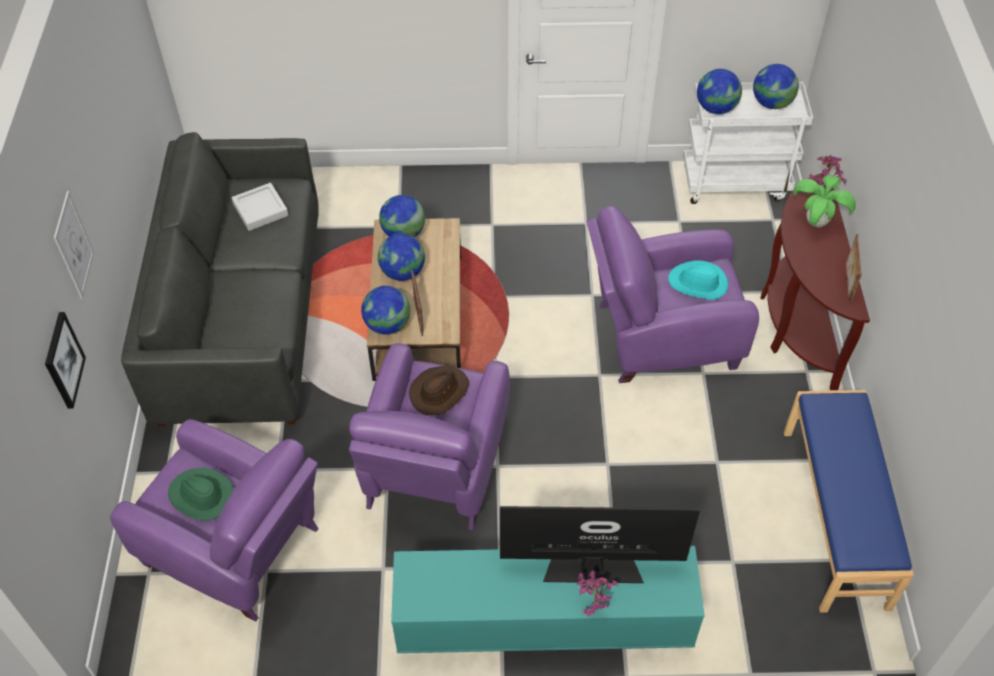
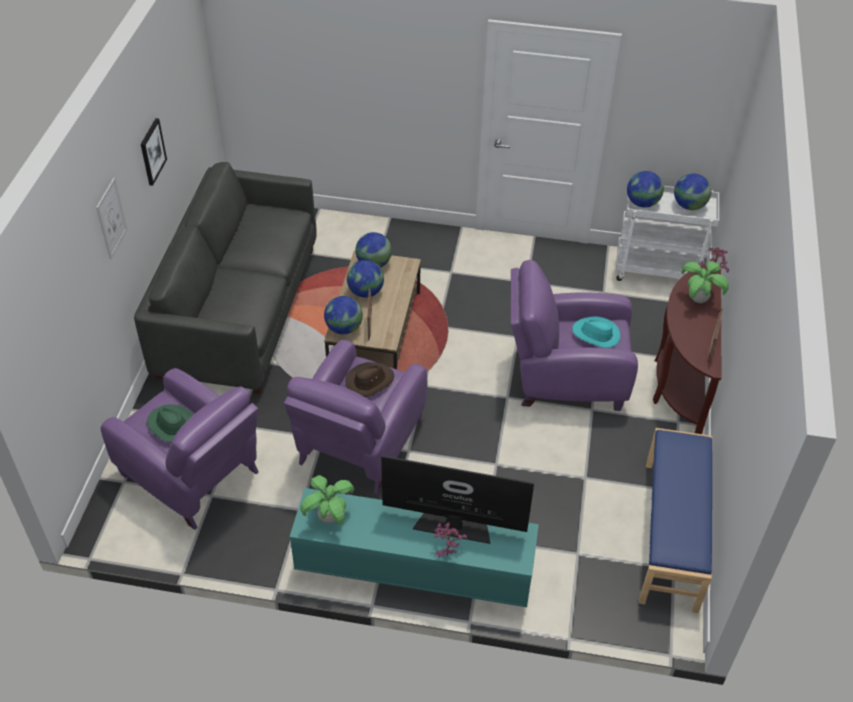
camera: 10 degrees right, 5 degrees down
(63, 360) = (86, 299): picture -> picture (152, 151)
(260, 210) = (266, 228): grey tray -> none
(435, 587) = (329, 518): none -> potted plant

